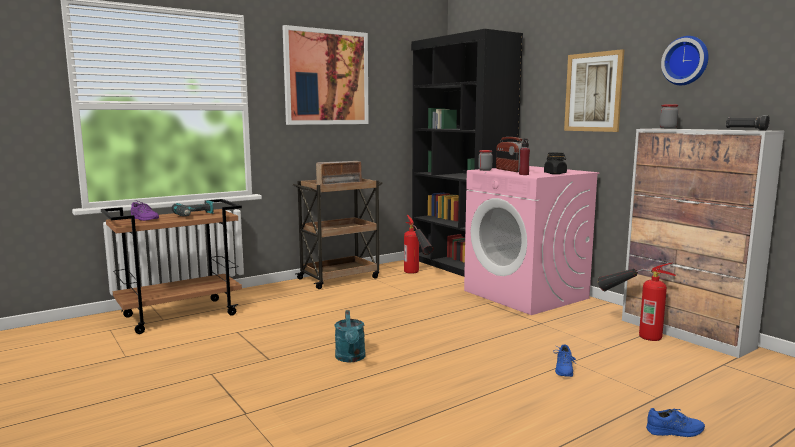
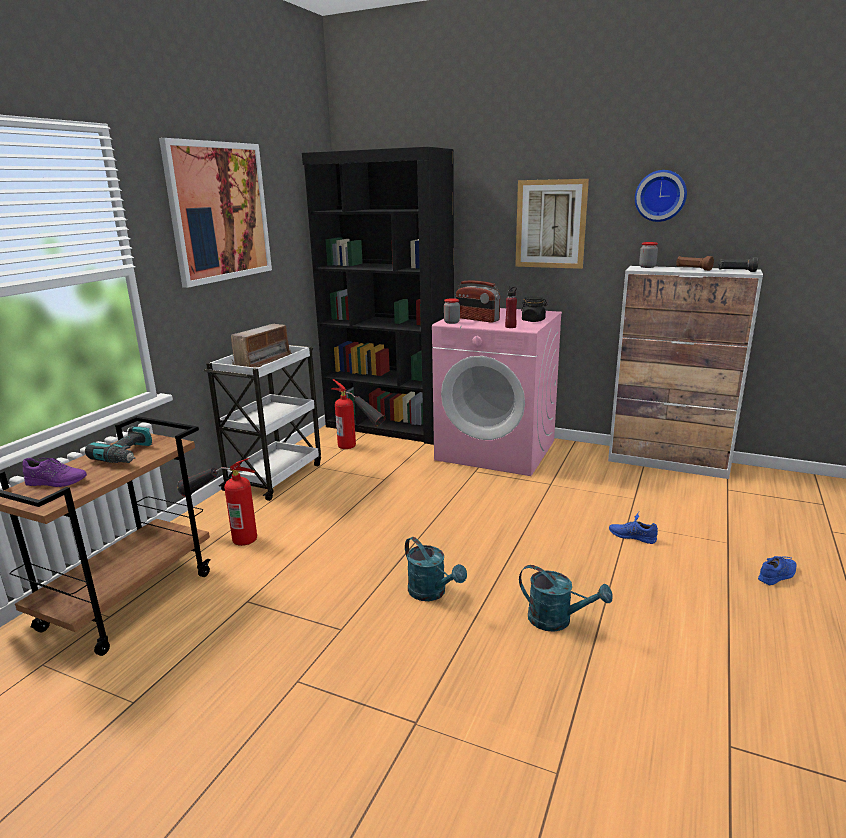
camera: 30 degrees left, 10 degrees up
(340, 278) = (275, 476): brown cart -> white cart
(417, 397) = (557, 620): none -> turquoise watering can
(564, 369) = (632, 536): blue shoe -> blue shoe turned 135 degrees clockwise
(631, 331) = (629, 472): fire extinguisher -> fire extinguisher (225, 536)
(706, 129) = (693, 269): none -> brown flashlight

